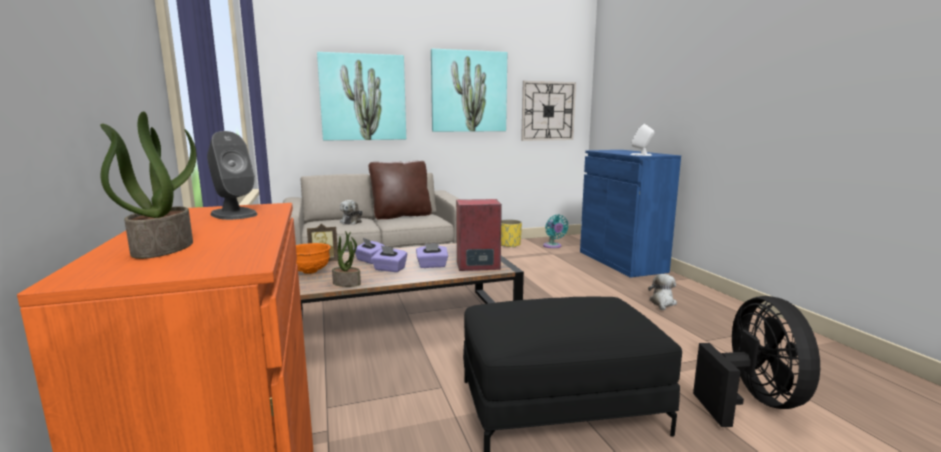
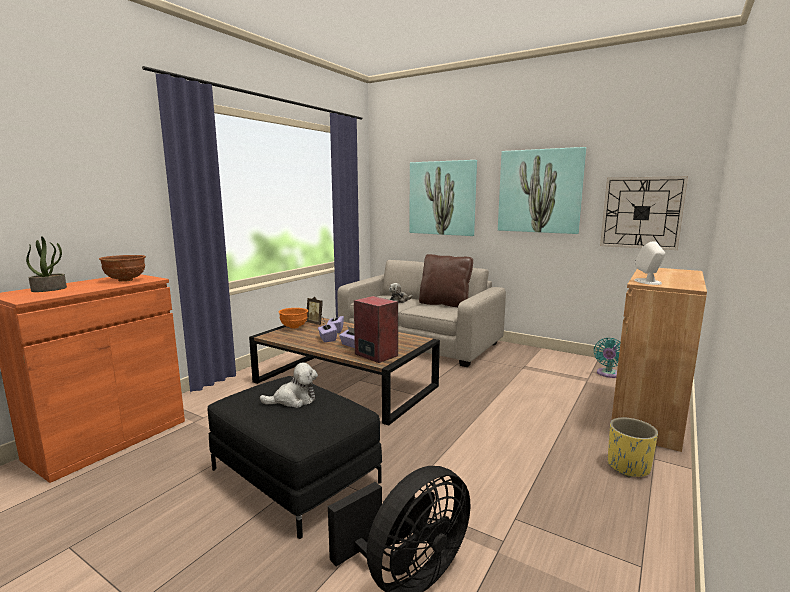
camera: 50 degrees right, 0 degrees up
(233, 214) = (126, 280): grey speaker -> brown bowl
(347, 283) = (287, 339): potted plant -> none
(509, 245) = (564, 358): yellow planter -> yellow planter (628, 467)
(621, 261) = (648, 416): blue cabinet -> brown cabinet
(662, 303) = (572, 469): plush toy -> plush toy (293, 400)

